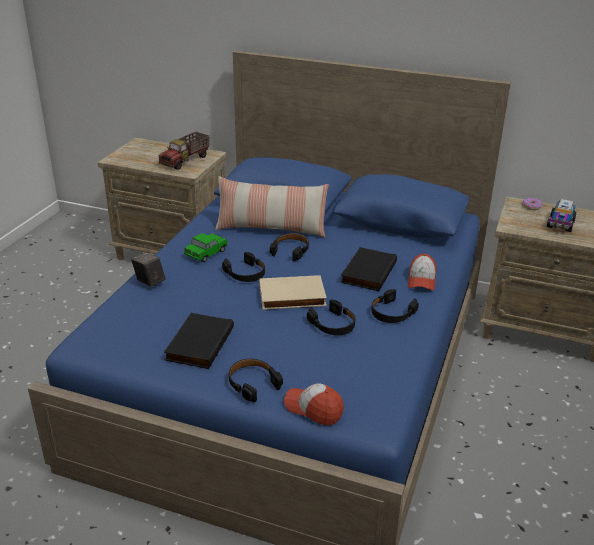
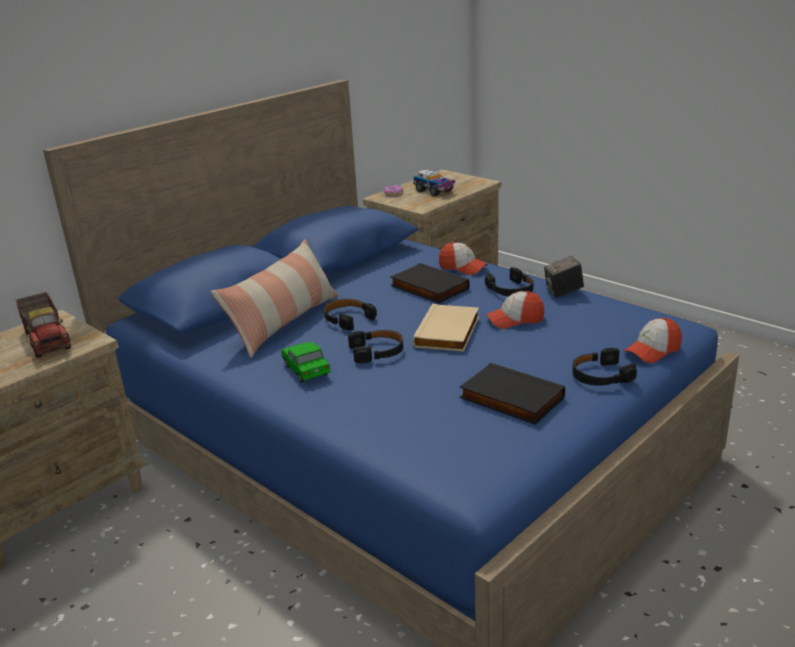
camera: 65 degrees left, 5 degrees down
(149, 282) = (343, 419): camera -> camera (563, 292)
(333, 324) = (515, 320): black headphones -> cap

